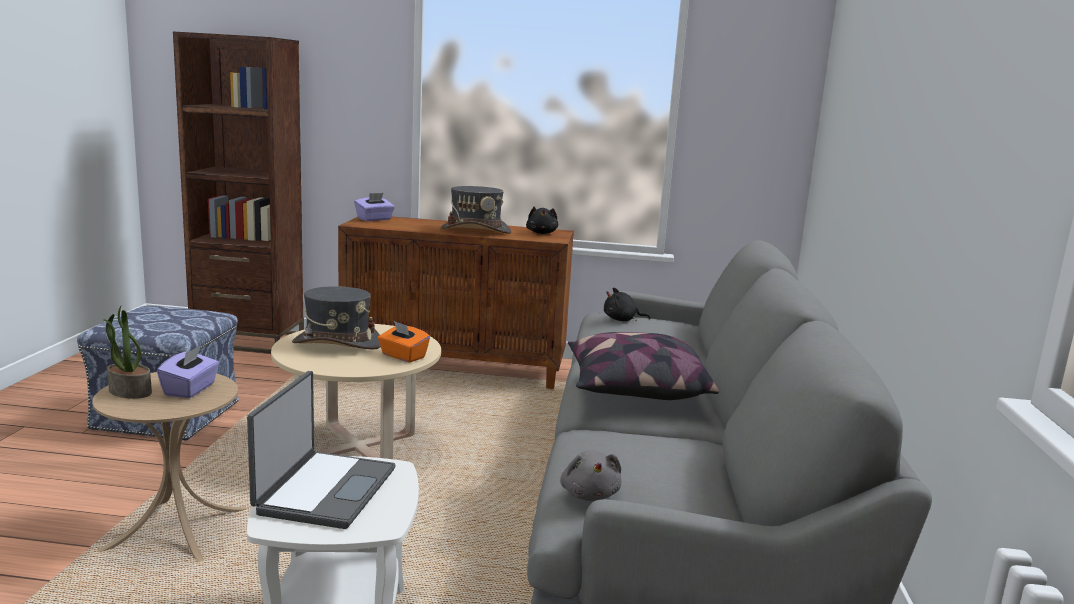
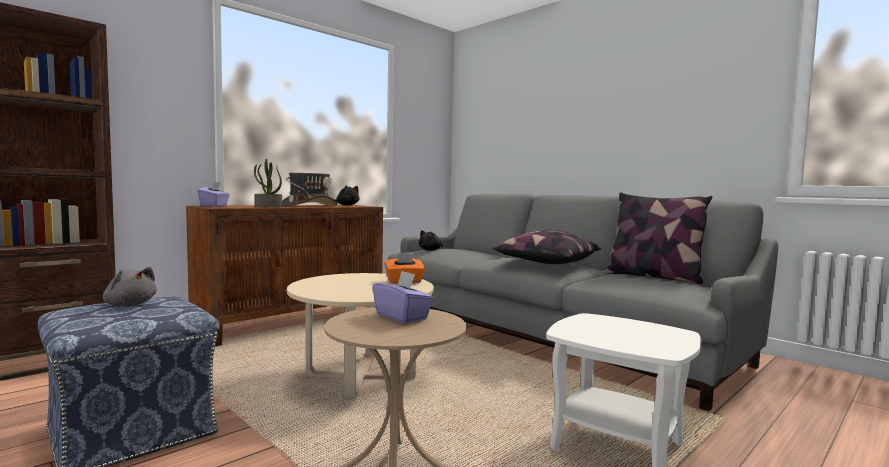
camera: 50 degrees left, 10 degrees down
(129, 392) = (370, 331): potted plant -> potted plant (268, 207)
(324, 490) = (614, 333): laptop -> none
(337, 343) = (343, 286): grey hat -> none
(589, 494) = (673, 292): grey plush toy -> grey plush toy (130, 305)
(698, 467) = (653, 277): none -> pillow

